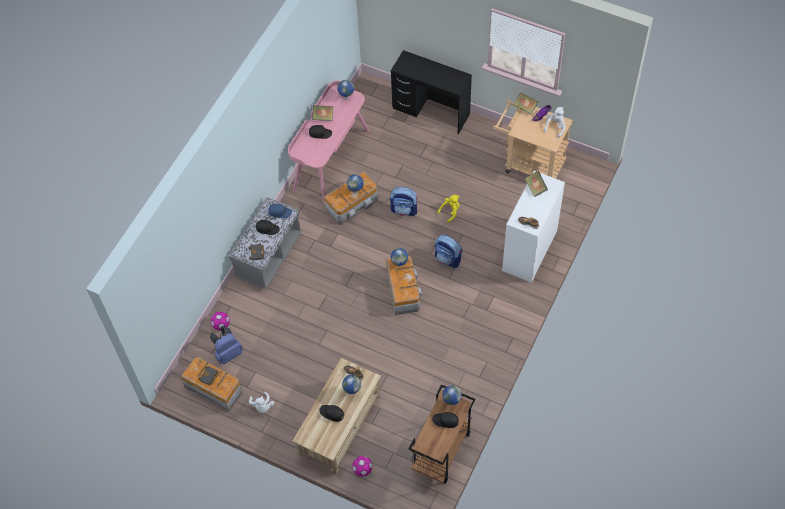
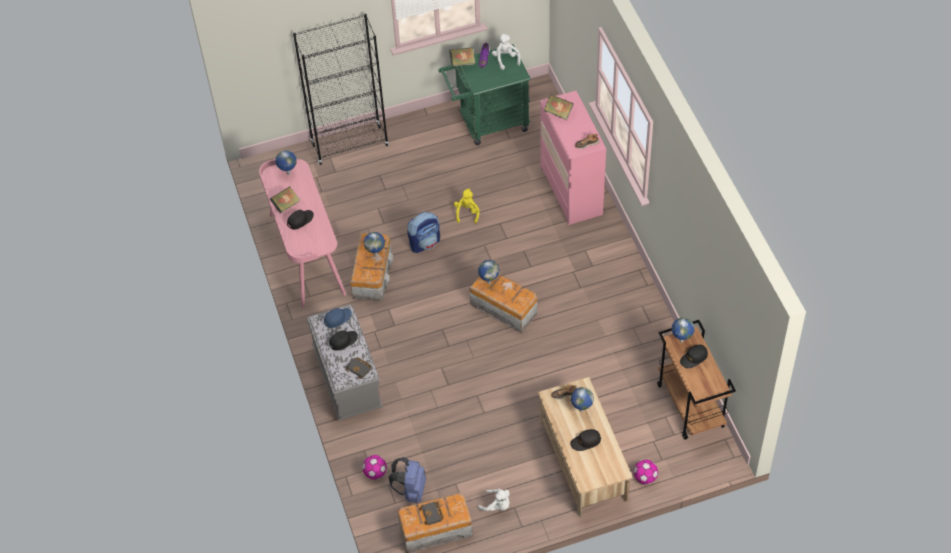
camera: 45 degrees left, 5 degrees down
(431, 111) = (350, 145): black desk -> black bookcase
(448, 259) = (511, 252): backpack -> none
(529, 163) = (487, 123): beige cart -> green cart
(529, 250) = (571, 191): white dresser -> pink dresser

